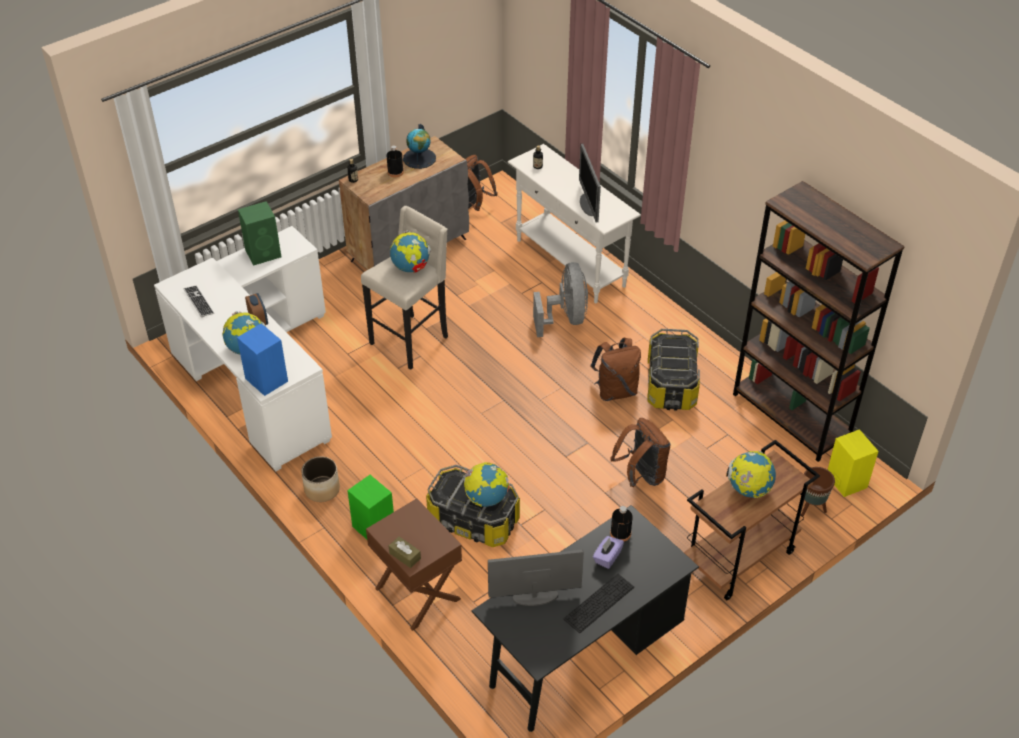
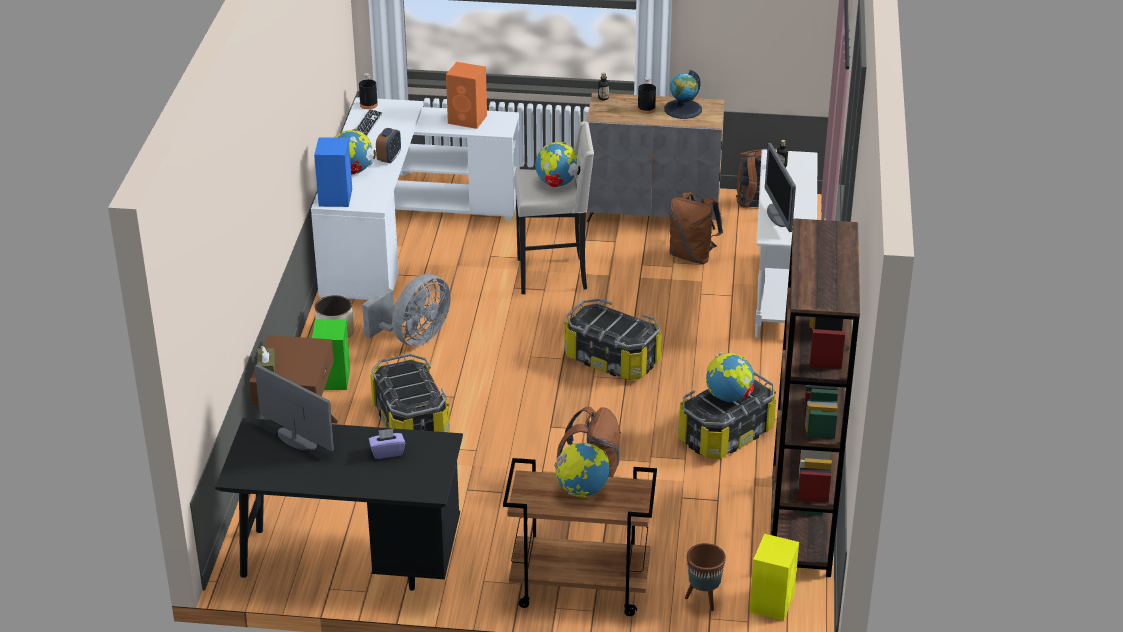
camera: 45 degrees right, 10 degrees down
(264, 253) = (468, 119): green speaker -> orange speaker
(486, 498) = (413, 394): globe -> globe (729, 397)
(534, 379) = (612, 360): none -> storage box
(565, 318) = (709, 333): grey fan -> grey fan (413, 338)
(588, 205) = (778, 216): monitor -> monitor turned 45 degrees counterclockwise
(599, 603) = (333, 474): keyboard -> none
(615, 391) = (668, 409): brown backpack -> brown backpack (692, 255)
(620, 533) = (423, 445): black bottle -> black bottle (368, 104)

